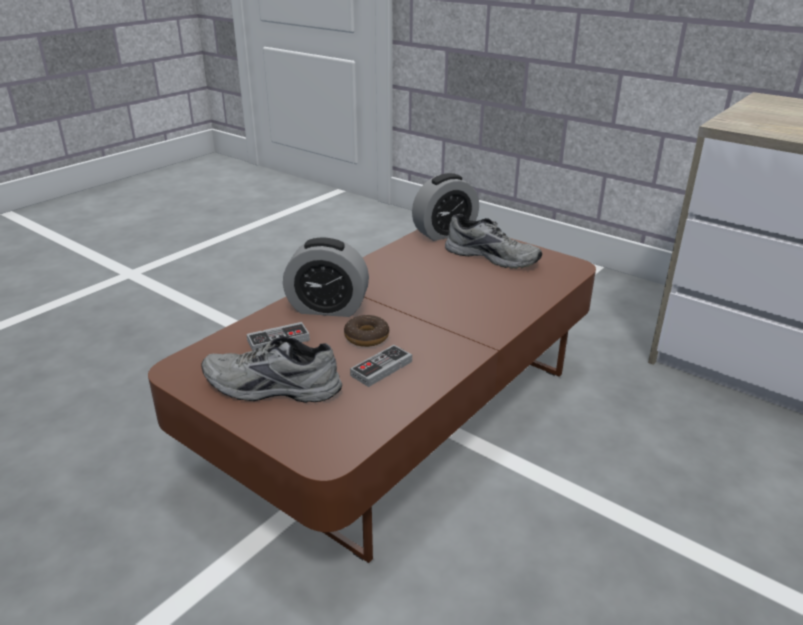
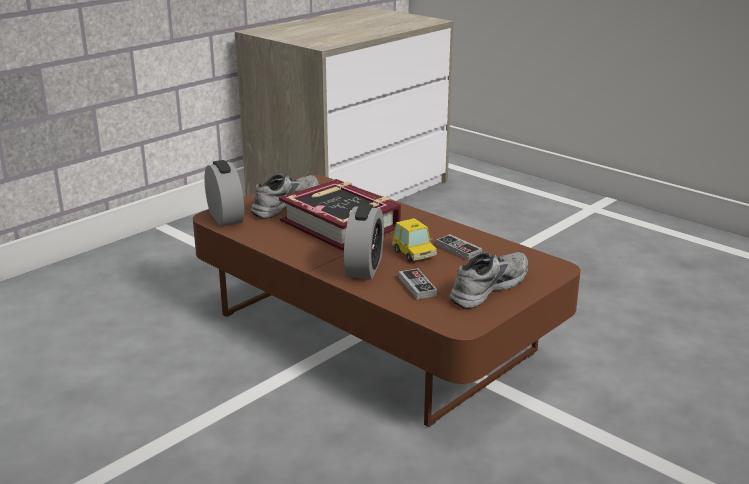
camera: 85 degrees left, 5 degrees down
(271, 389) = (487, 287): grey shoe -> grey shoe turned 150 degrees counterclockwise
(366, 337) = (414, 254): donut -> toy car
(442, 289) = (340, 224): none -> book

